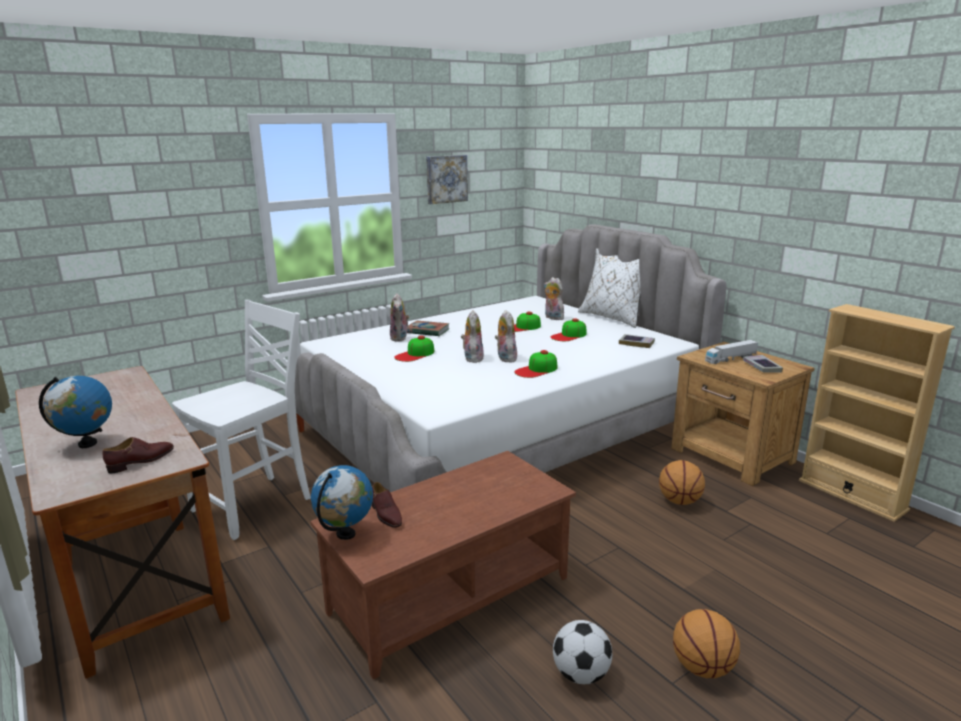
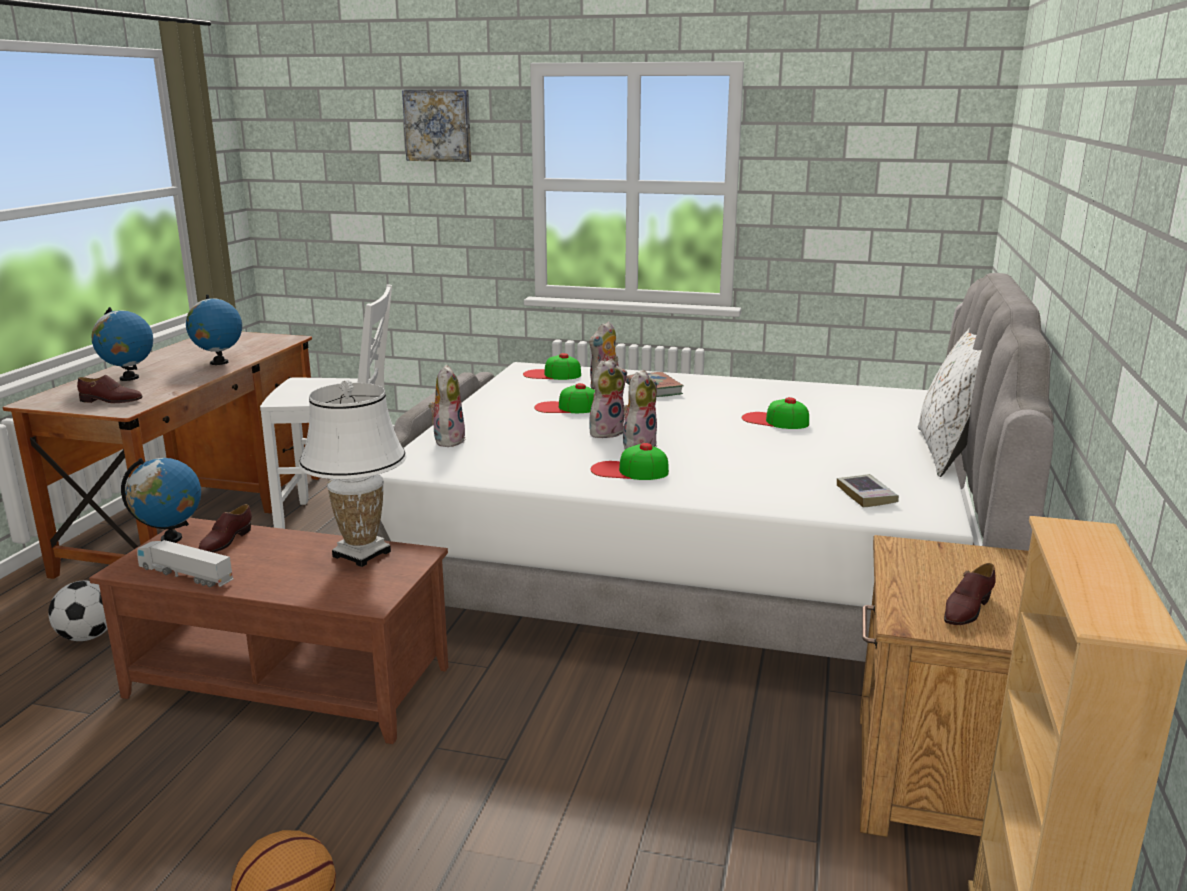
camera: 50 degrees right, 0 degrees up
(132, 405) = (219, 363): none -> globe
(446, 179) = (827, 169): picture -> picture (438, 125)
(480, 475) = (362, 554): none -> white table lamp
(552, 318) = (856, 423): plush toy -> plush toy (448, 440)
(569, 335) = (803, 451): cap -> cap (552, 374)
(581, 674) = (209, 823): football -> football (87, 636)
(679, 501) = (699, 771): basketball -> none
(730, 359) = (952, 575): toy truck -> toy truck (186, 575)
(761, 367) = (966, 609): book -> brown shoe

